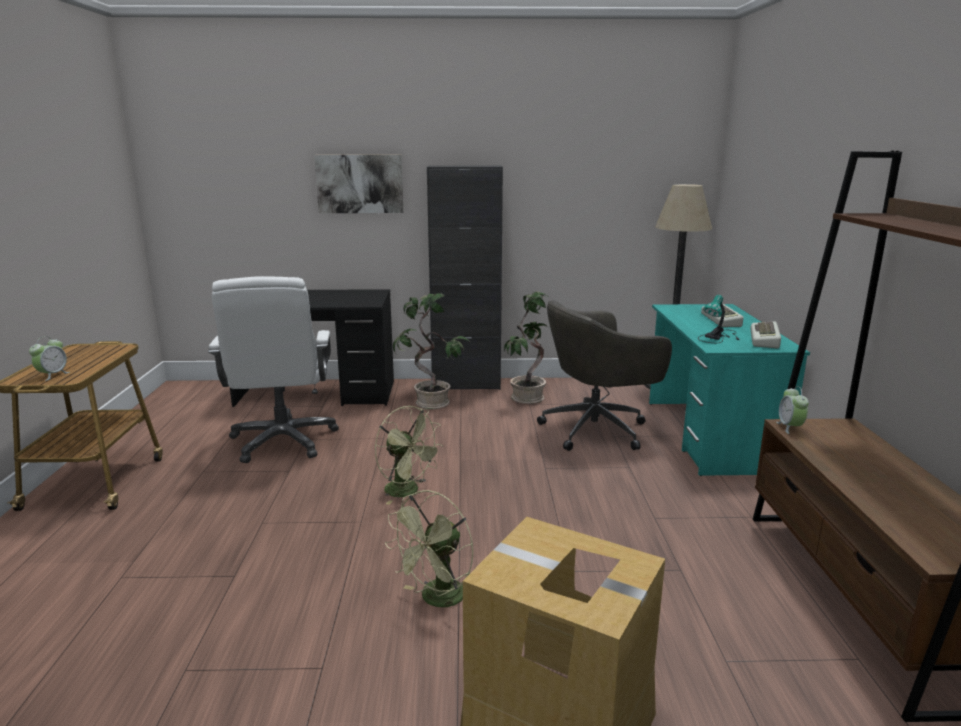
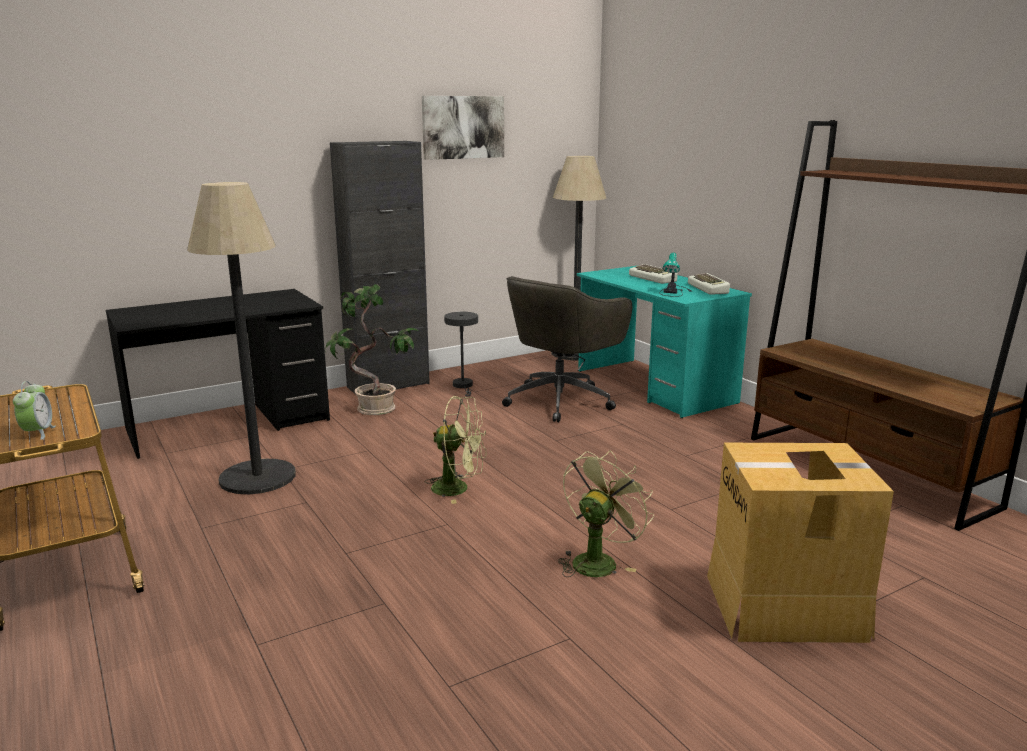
camera: 30 degrees left, 0 degrees up
(283, 441) = (257, 477): white office chair -> floor lamp
(360, 183) = (249, 166): picture -> picture (463, 127)
(437, 600) = (598, 560): green fan -> green fan turned 150 degrees counterclockwise
(526, 397) = (463, 386): potted plant -> grey table lamp
(790, 427) = (784, 351): alarm clock -> none

